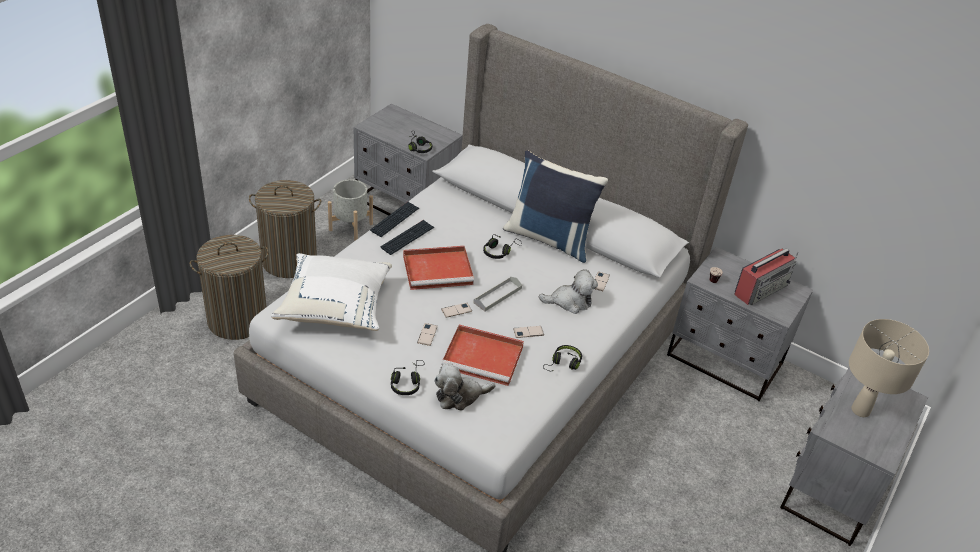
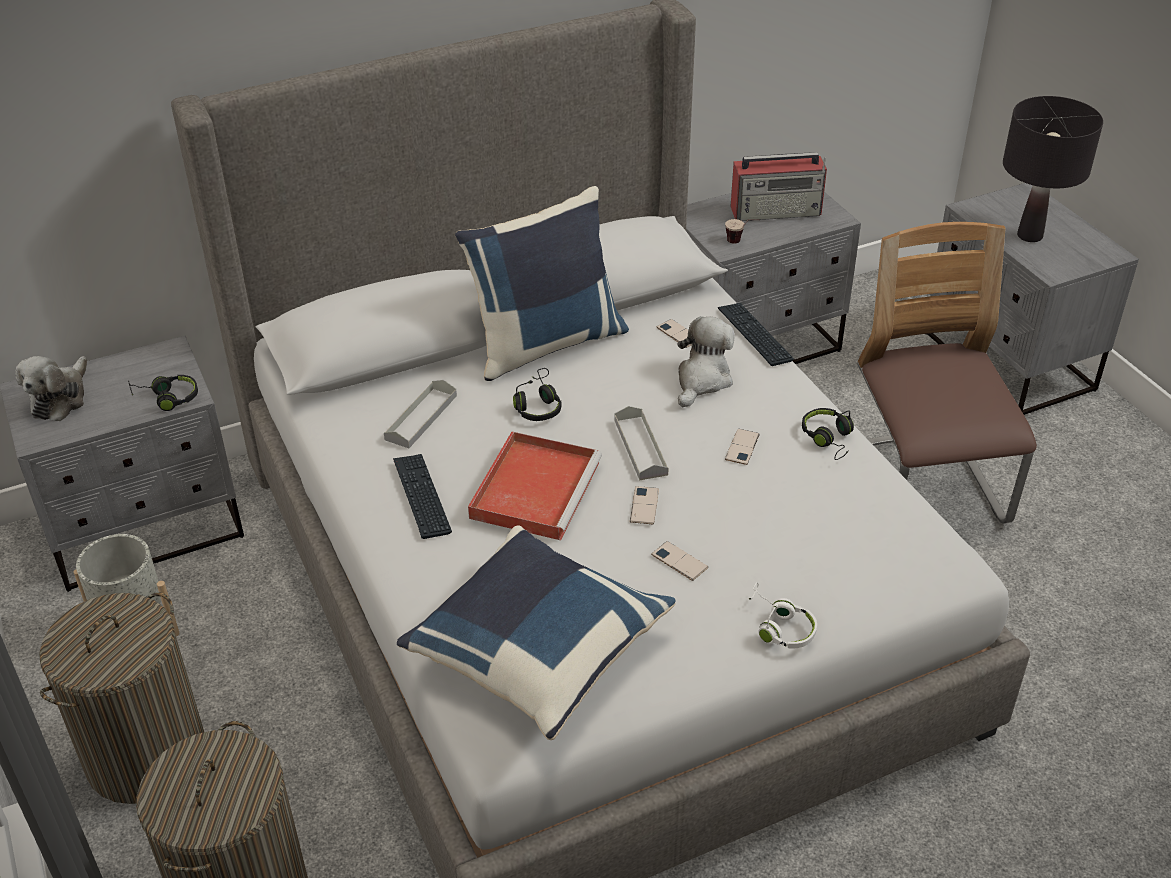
camera: 55 degrees left, 0 degrees up
(336, 306) = (536, 652): white pillow -> blue pillow
(395, 220) = (359, 495): keyboard -> keyboard (754, 335)
(407, 382) = (779, 626): black headphones -> white headphones
(460, 219) = (421, 417): none -> grey tray
(460, 396) = (840, 575): plush toy -> plush toy (60, 398)
(484, 357) = (770, 516): red tray -> none
(670, 476) = (923, 489): none -> chair
(761, 289) = (777, 211): radio -> radio turned 90 degrees clockwise
(860, 410) = (1029, 235): beige table lamp -> black table lamp

